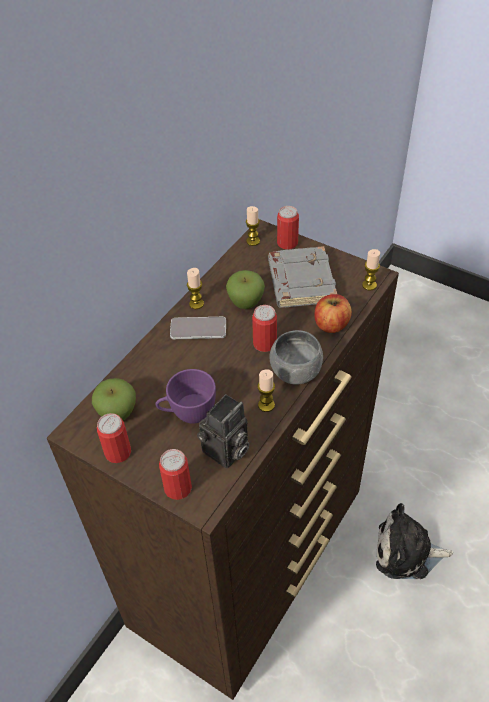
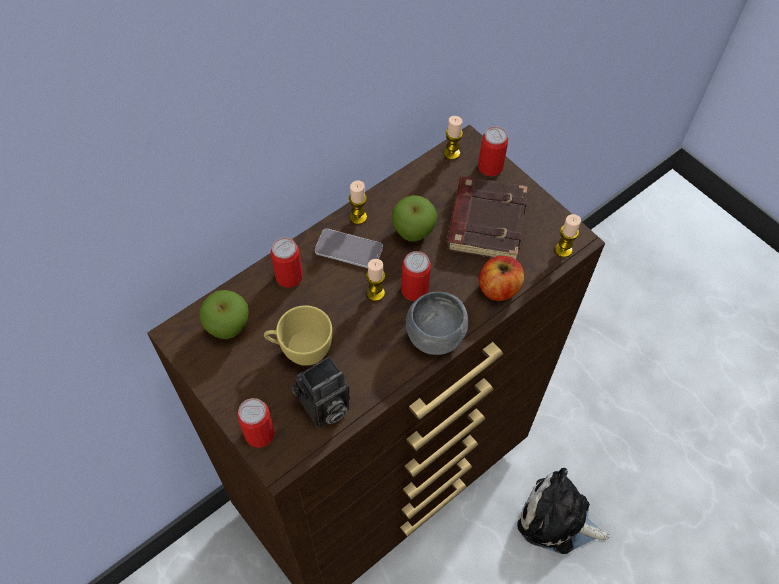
camera: 15 degrees right, 10 degrees up
(118, 452) = (213, 373): can -> can (289, 276)
(188, 414) = (300, 350): purple cup -> yellow cup
(266, 405) = (387, 366): candle -> candle (375, 293)
(300, 281) = (485, 222): grey book -> brown book

